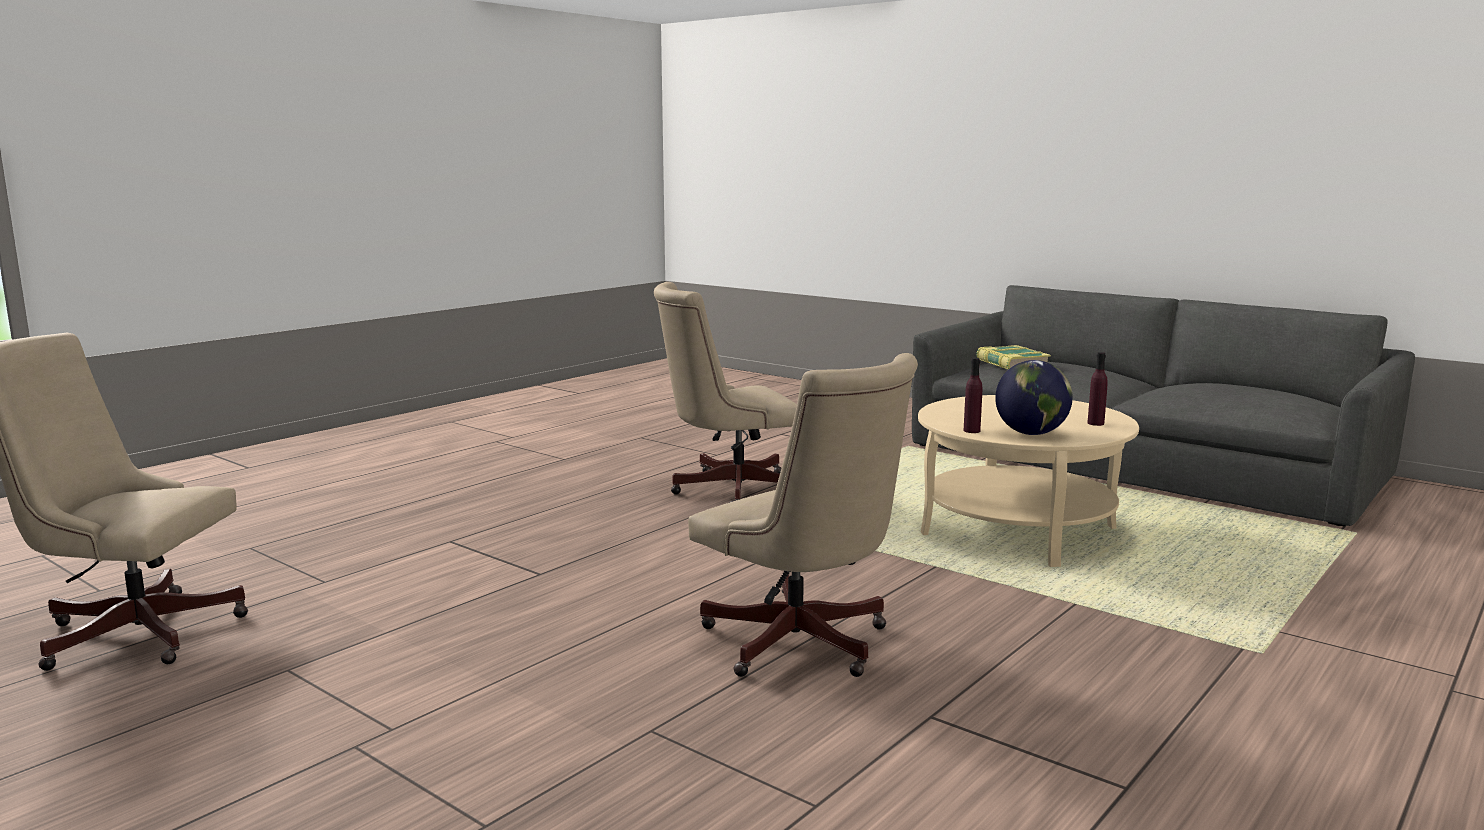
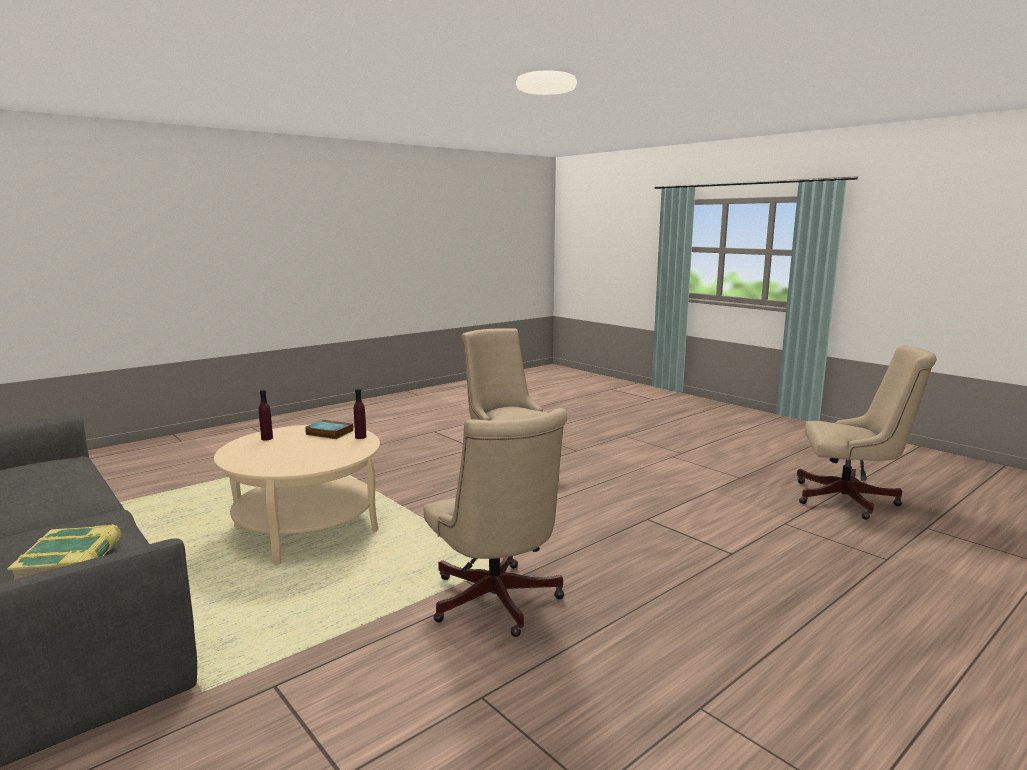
camera: 170 degrees left, 0 degrees up
(728, 490) = (496, 604): beige office chair -> beige office chair turned 75 degrees clockwise
(1031, 434) = (328, 433): globe -> book

